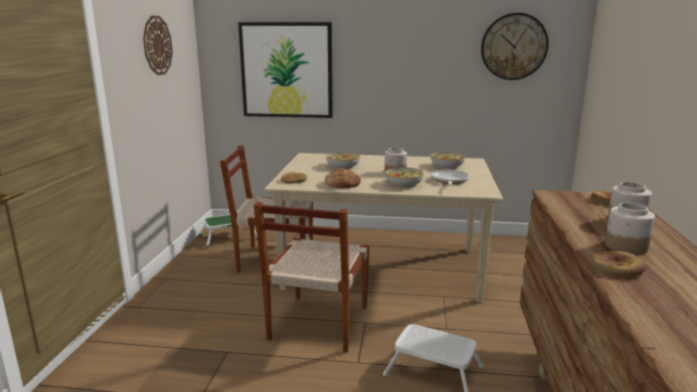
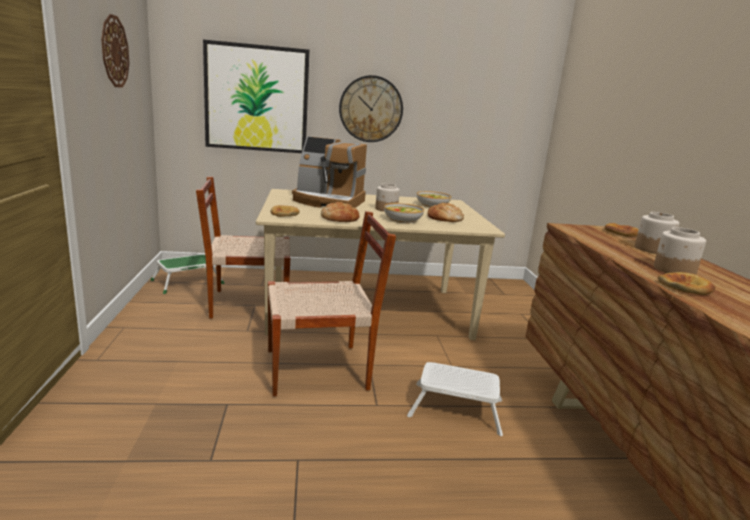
camera: 15 degrees left, 0 degrees up
(318, 325) = (320, 369): chair -> chair turned 105 degrees counterclockwise
(343, 166) = (328, 202): bowl -> coffee machine
(449, 181) = (444, 218): frying pan -> bread
(514, 46) = (489, 92): wall clock -> wall clock (371, 109)

